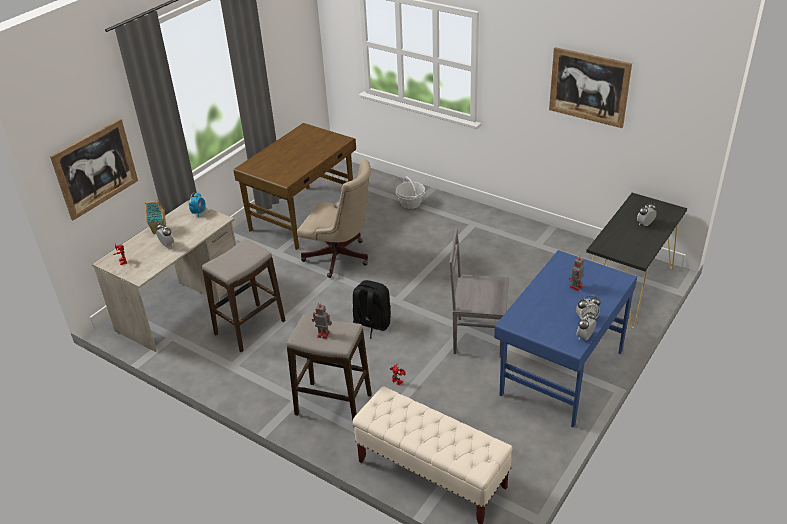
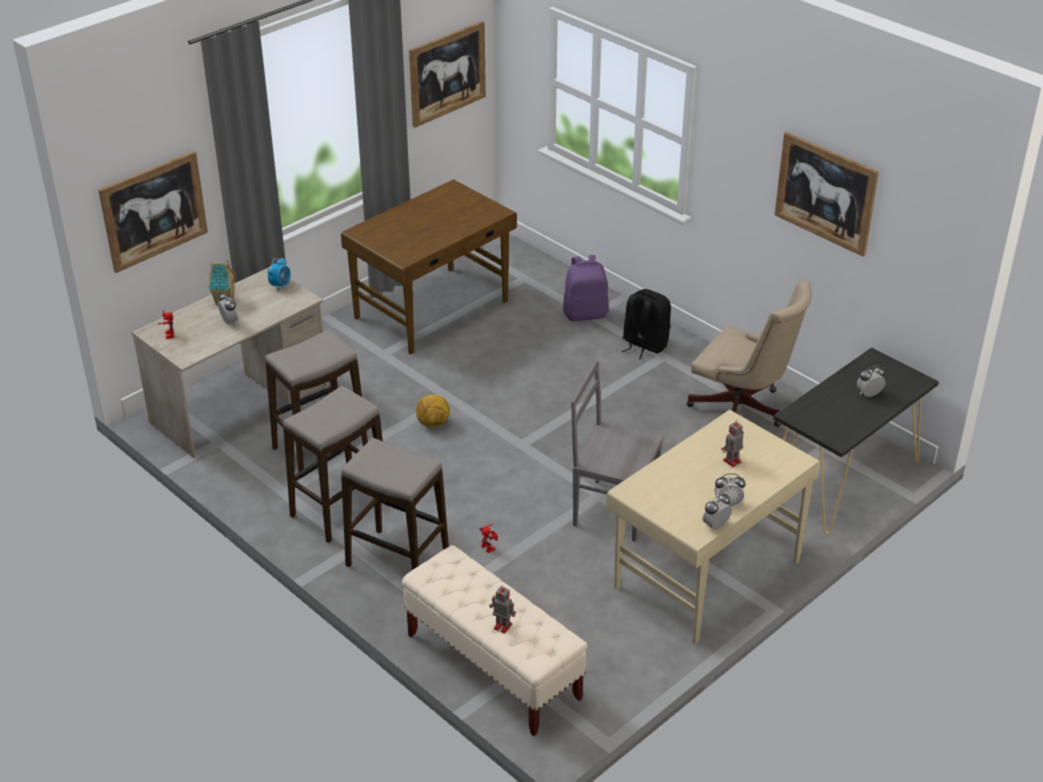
camera: 10 degrees right, 0 degrees up
(278, 372) = (340, 509): none -> stool
(289, 47) = (447, 73): none -> picture
(322, 334) = (388, 466): toy robot -> toy robot (502, 626)
(328, 296) = (433, 424): none -> football
(340, 258) = (465, 375): beige office chair -> beige office chair (742, 411)
(371, 324) = (478, 470): black backpack -> black backpack (644, 345)
(410, 203) = (585, 314): basket -> purple backpack
(560, 373) = (705, 574): blue desk -> beige desk

